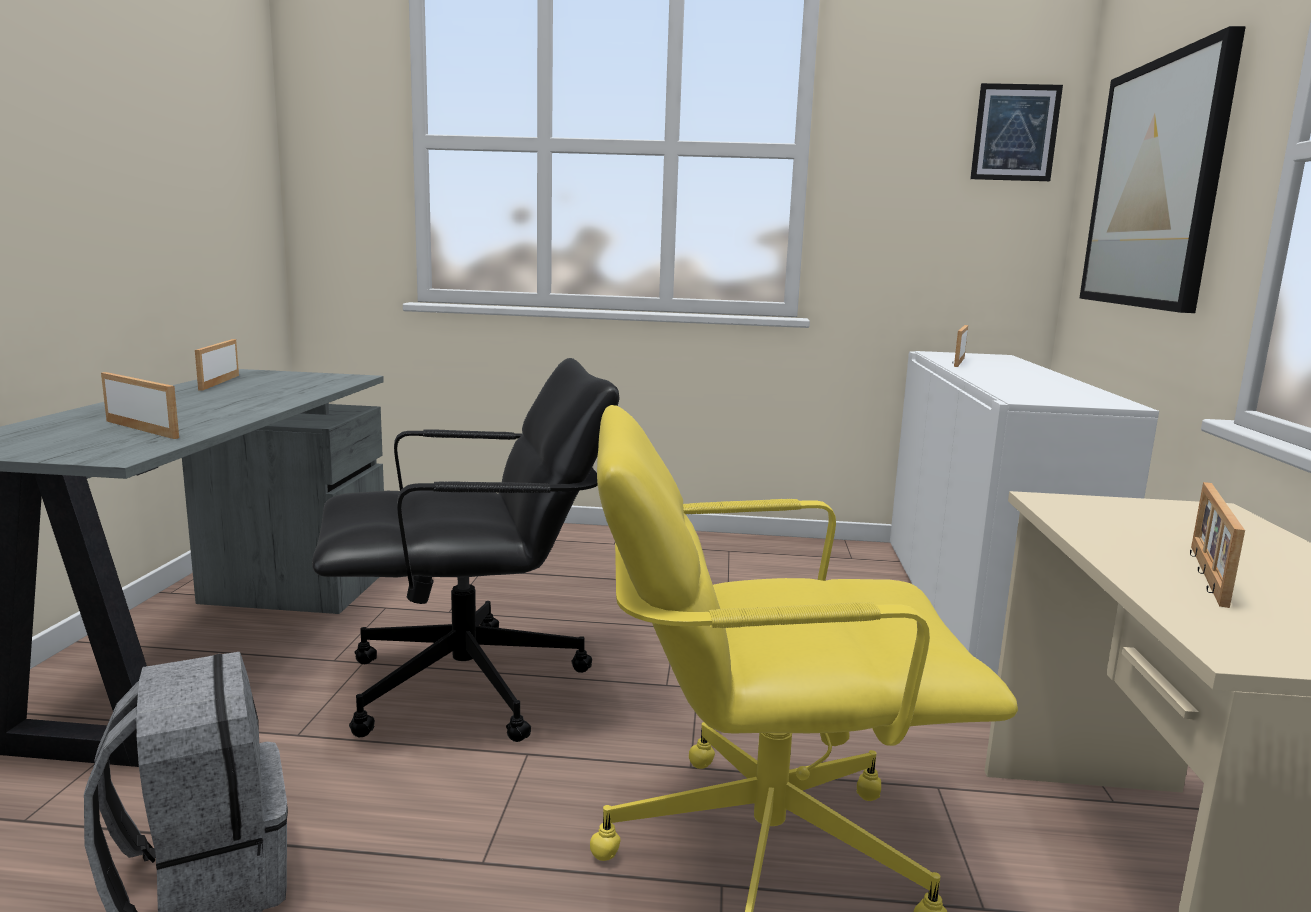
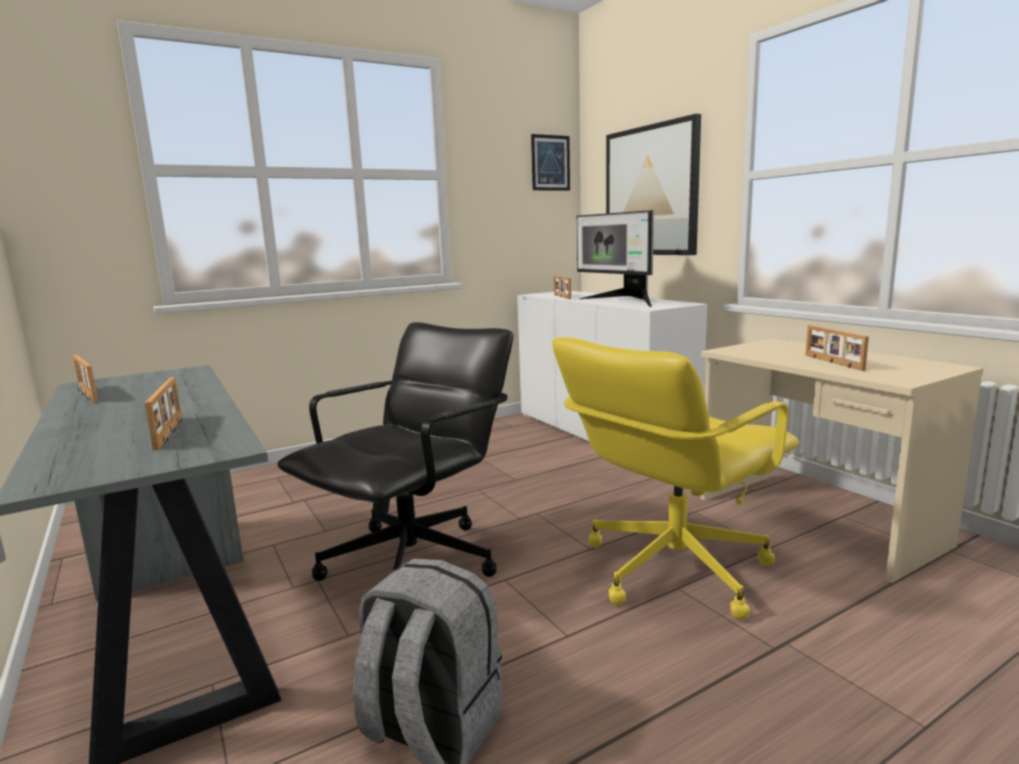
camera: 35 degrees left, 0 degrees up
(143, 429) = (170, 432): picture frame -> picture frame turned 75 degrees clockwise
(1022, 383) = (623, 301): none -> monitor

